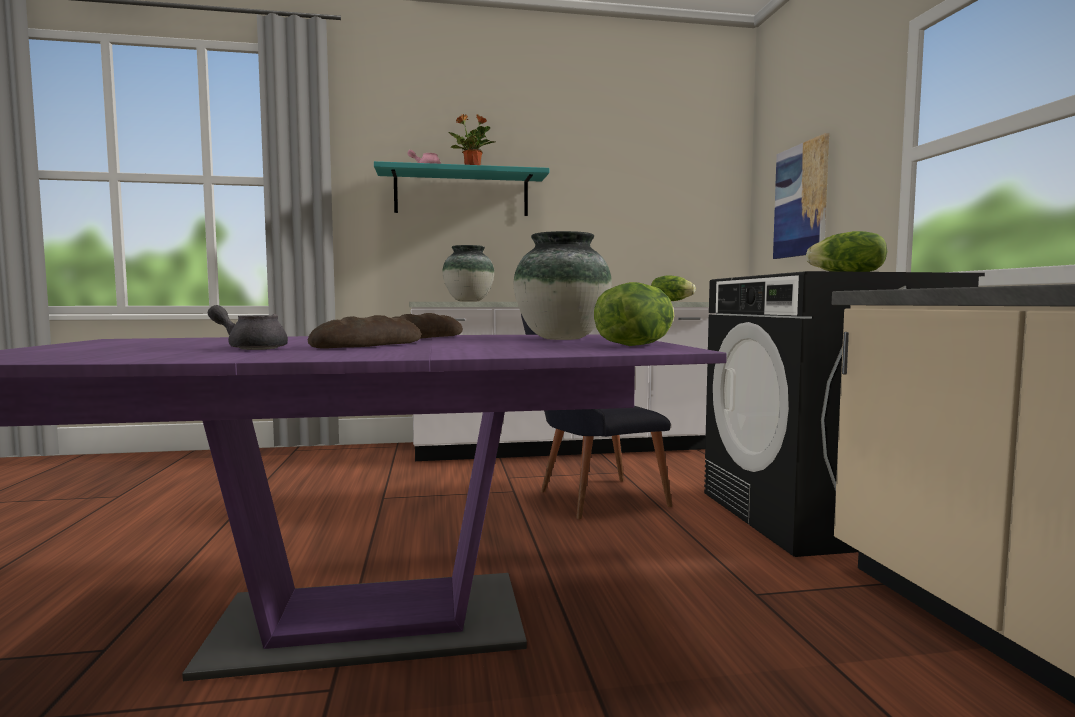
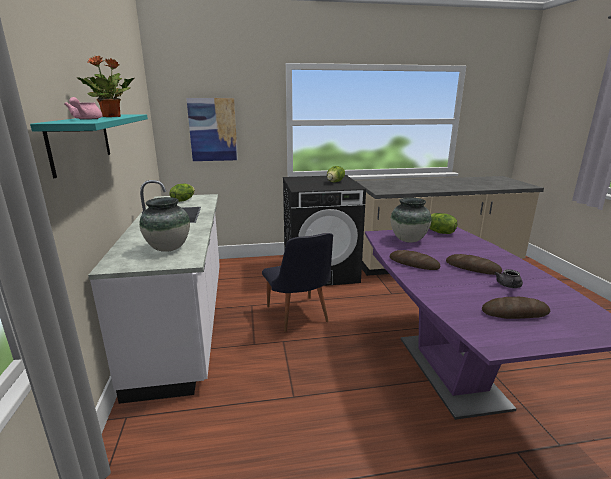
camera: 90 degrees left, 15 degrees up
(162, 344) = (515, 312): none -> bread

